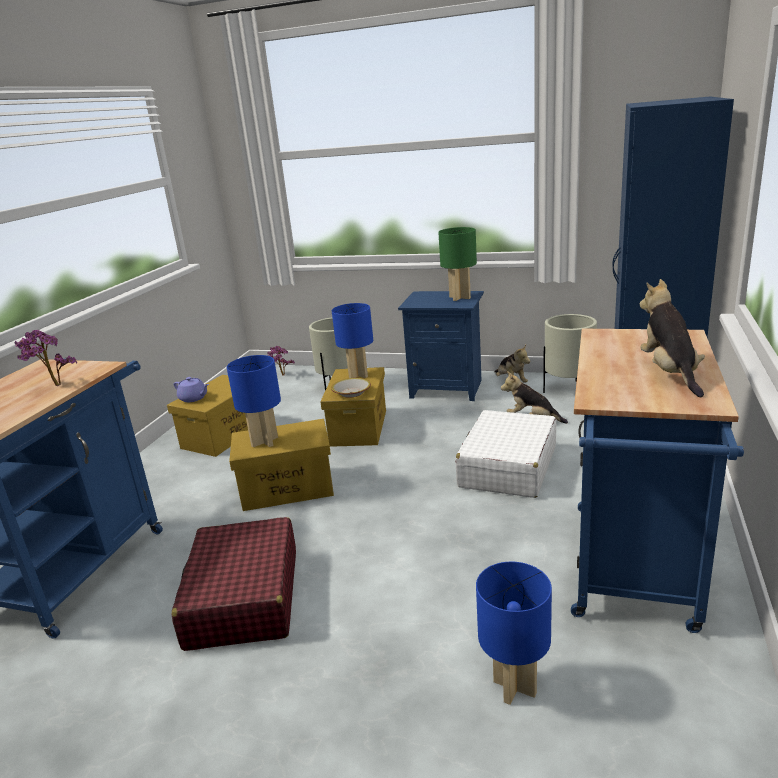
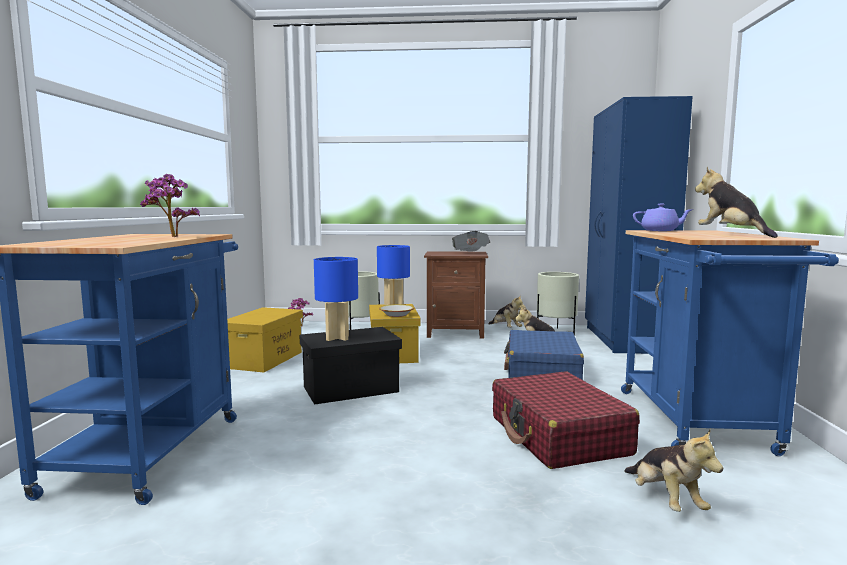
camera: 15 degrees left, 15 degrees down
(194, 398) = (244, 318): purple teapot -> purple teapot (660, 230)
(243, 598) = (353, 461): red suitcase -> red suitcase (558, 436)
(288, 488) = (351, 389): yellow storage box -> black storage box
(447, 388) = (455, 332): blue nightstand -> brown nightstand
(460, 297) = (470, 253): green table lamp -> newspaper
(507, 467) = (542, 372): white suitcase -> blue suitcase
(514, 686) = (665, 500): blue table lamp -> plush toy

